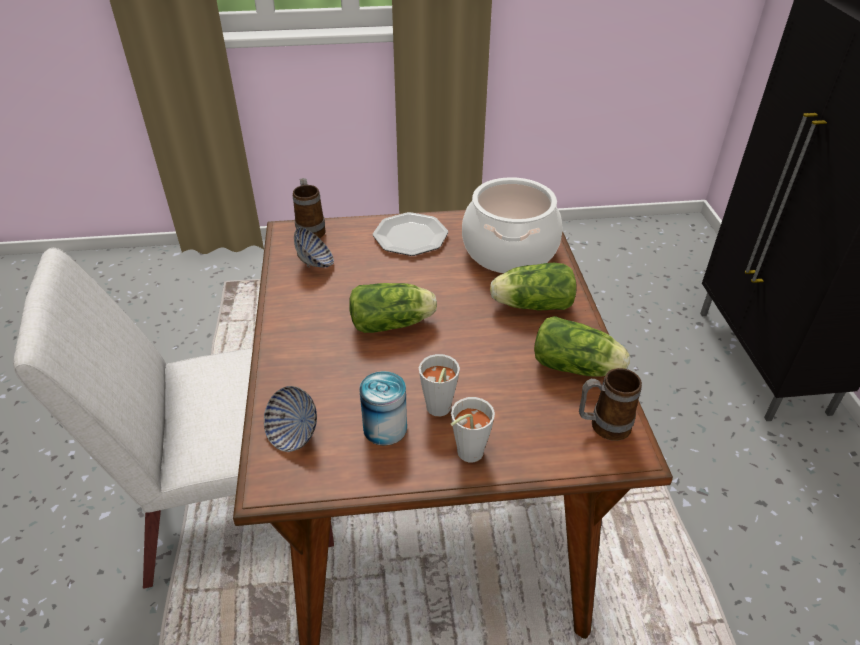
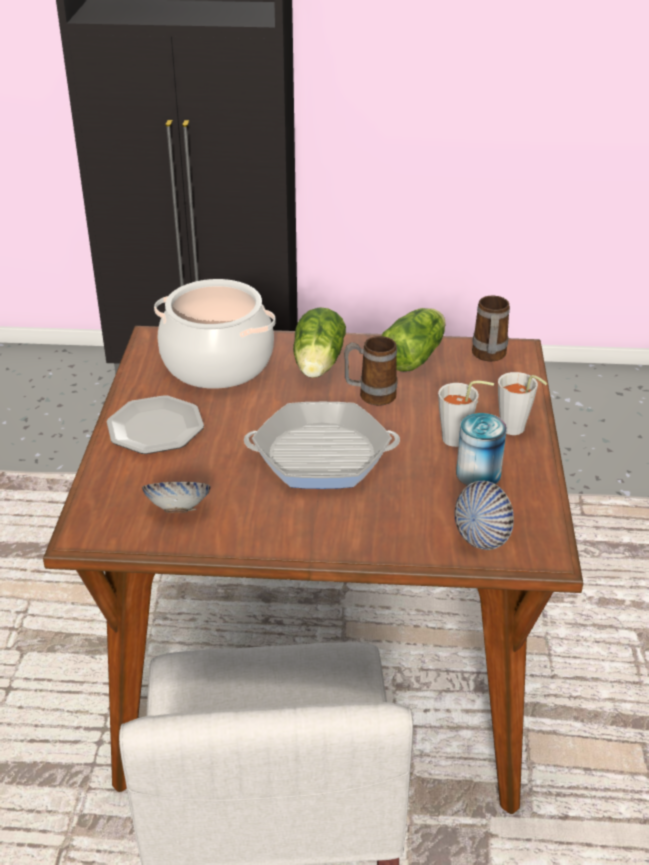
camera: 80 degrees left, 5 degrees down
(310, 229) = (95, 511): mug -> mug (370, 396)
(394, 323) = (321, 455): lettuce -> frying pan

